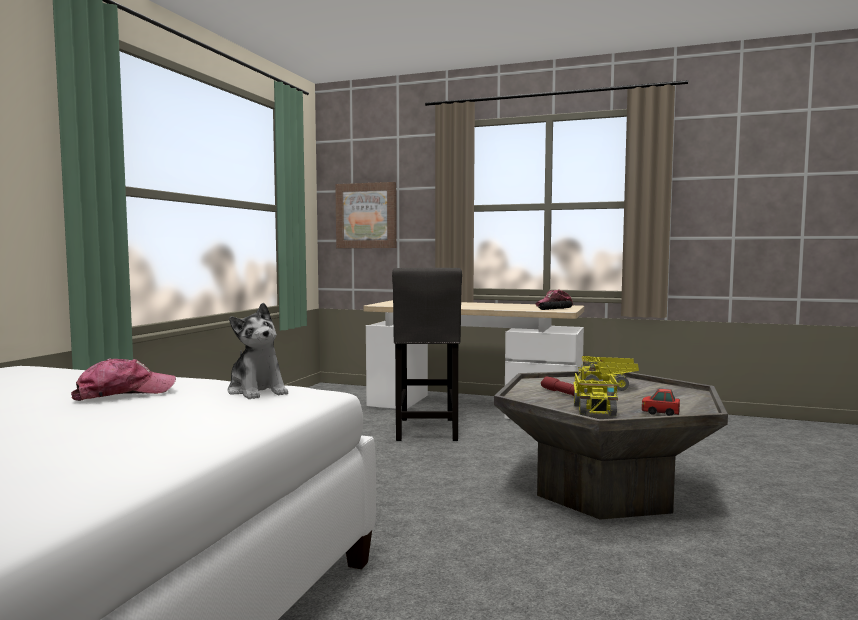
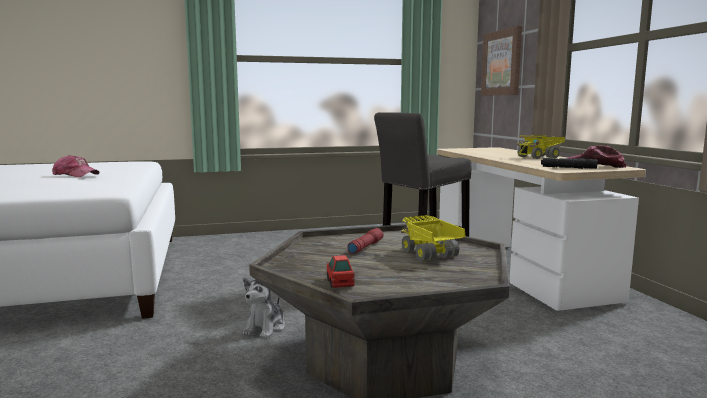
camera: 55 degrees right, 5 degrees up
(257, 391) = (99, 184): plush toy -> plush toy (265, 328)
(595, 410) = (314, 262): toy truck -> toy truck (539, 157)

